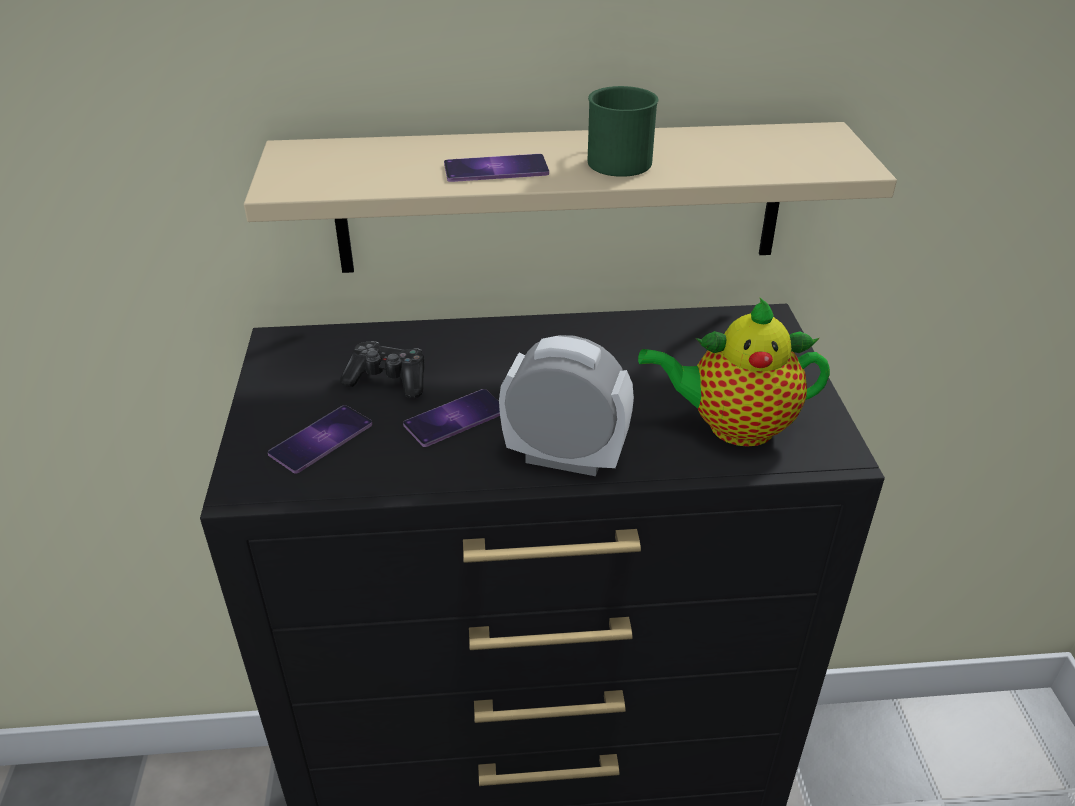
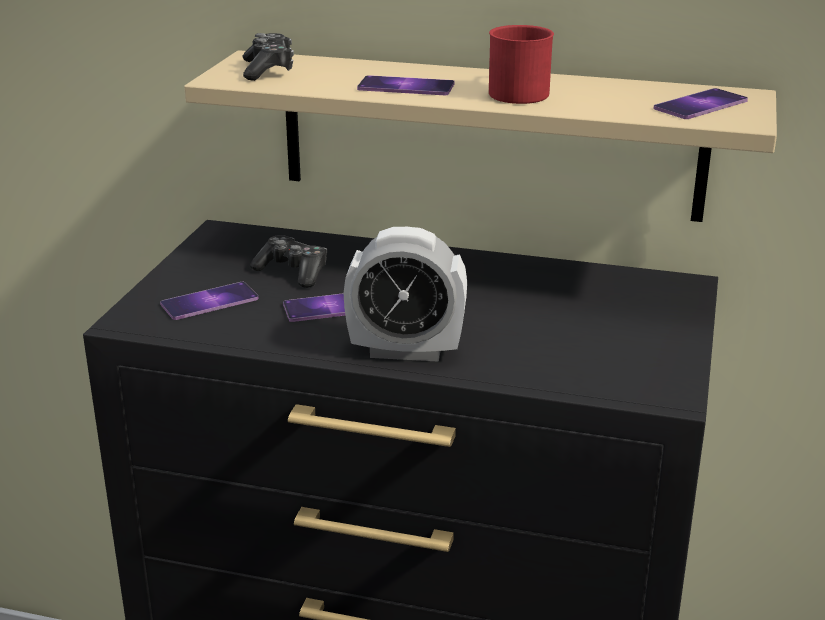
camera: 20 degrees right, 10 degrees down
(326, 165) = (268, 69): none -> game controller
(564, 458) = (406, 351): alarm clock -> alarm clock turned 150 degrees clockwise
(616, 159) = (519, 91): green mug -> red mug
(733, 426) = (582, 357): teapot -> none
(799, 151) = (701, 104): none -> phone

